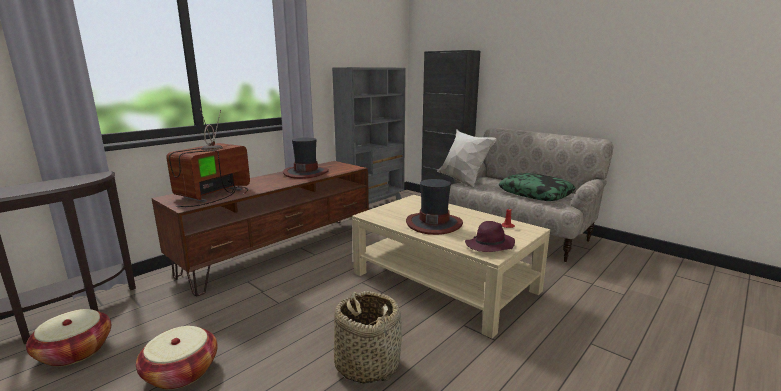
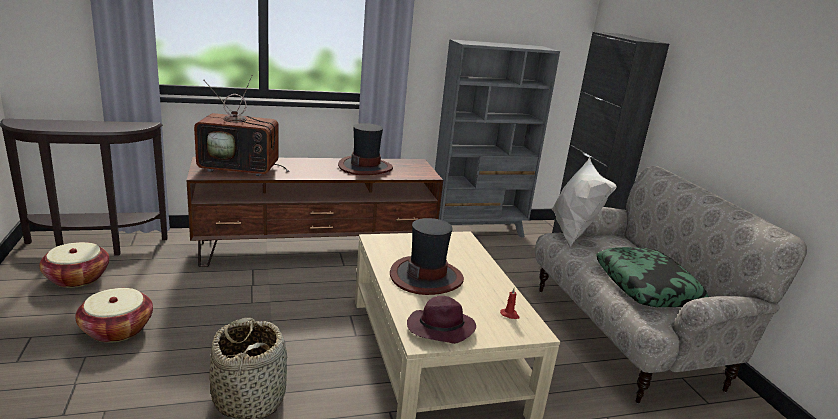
camera: 30 degrees right, 5 degrees up
(213, 194) = (242, 168): television -> television turned 150 degrees counterclockwise

